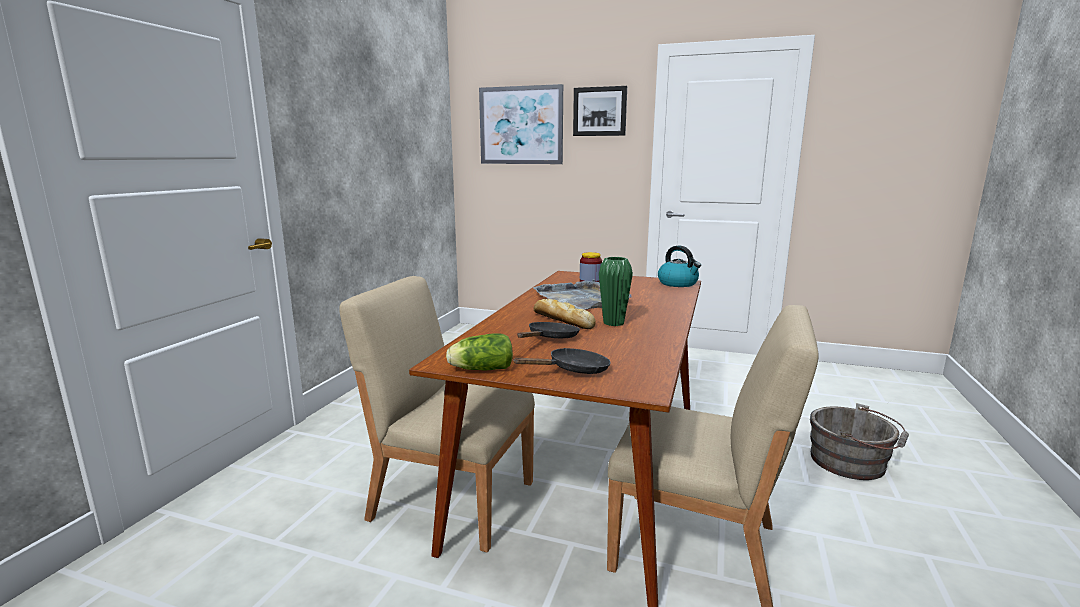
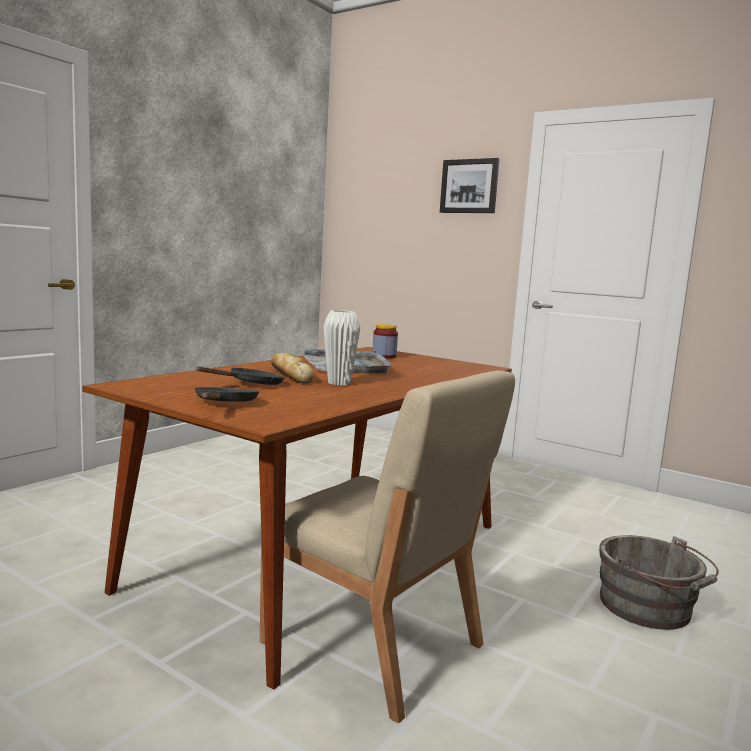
camera: 15 degrees right, 5 degrees down
(451, 499) = (166, 553): beige chair -> none
(480, 369) = (141, 393): lettuce -> none
(521, 125) = (389, 200): picture -> none
(573, 370) = (224, 404): black frying pan -> black frying pan turned 75 degrees counterclockwise
(613, 323) = (339, 383): green vase -> white vase
(678, 283) = (478, 367): kettle -> none

